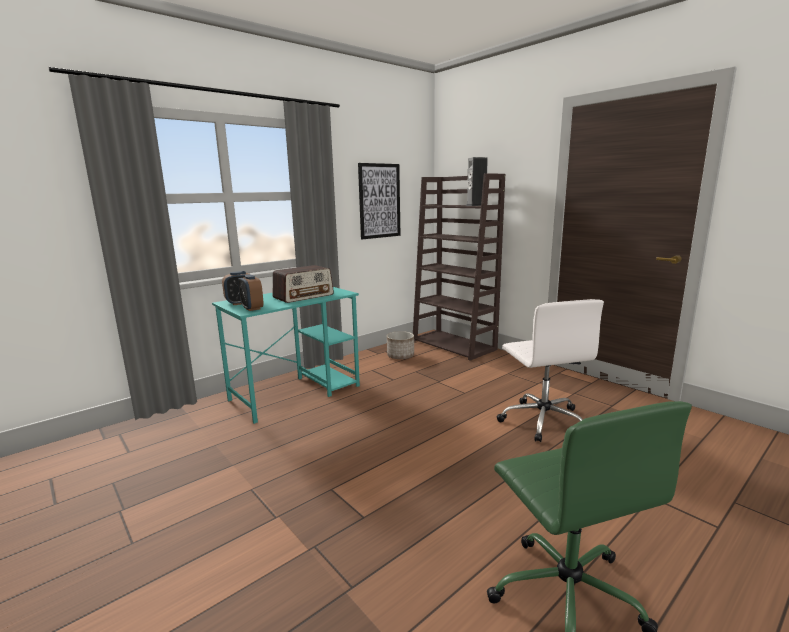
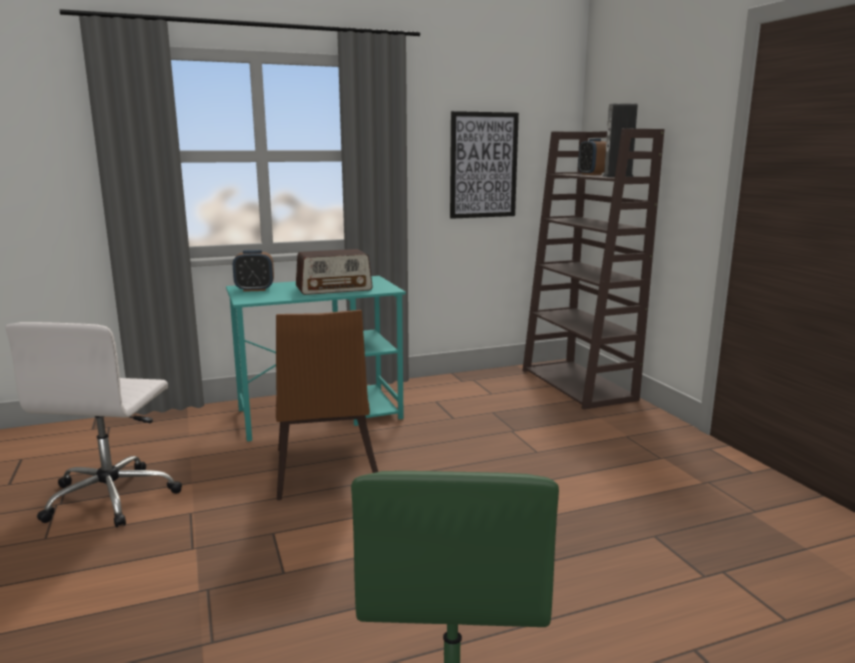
camera: 20 degrees right, 0 degrees up
(252, 308) = (257, 297): alarm clock -> alarm clock (591, 174)
(334, 435) = (325, 473): none -> brown chair
(400, 356) = (489, 389): planter -> none
(542, 420) = (619, 509): white office chair -> white office chair (112, 496)

